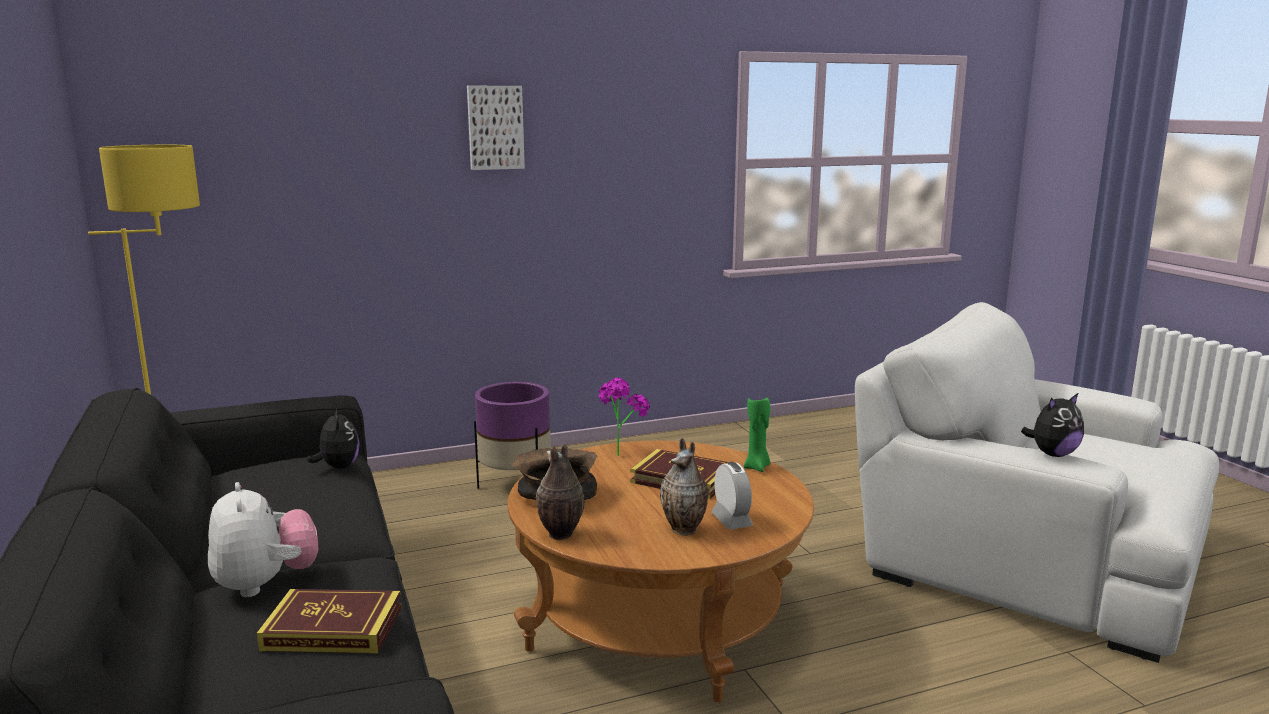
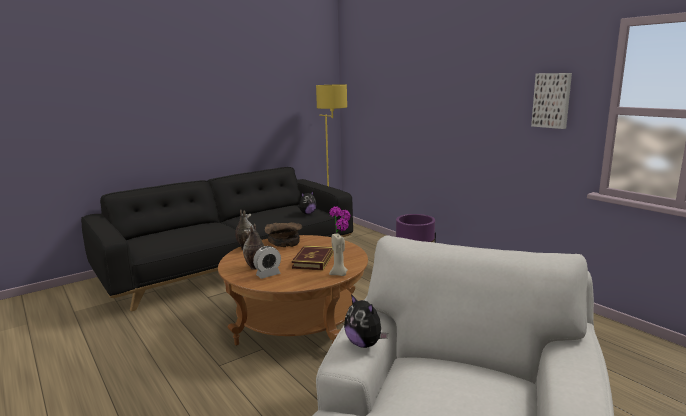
camera: 75 degrees right, 0 degrees up
(266, 584) = (217, 226): plush toy -> none
(333, 628) = (185, 236): book -> none
(495, 127) = (458, 79): picture -> picture (552, 100)
(757, 467) = (339, 274): green candle -> beige candle

